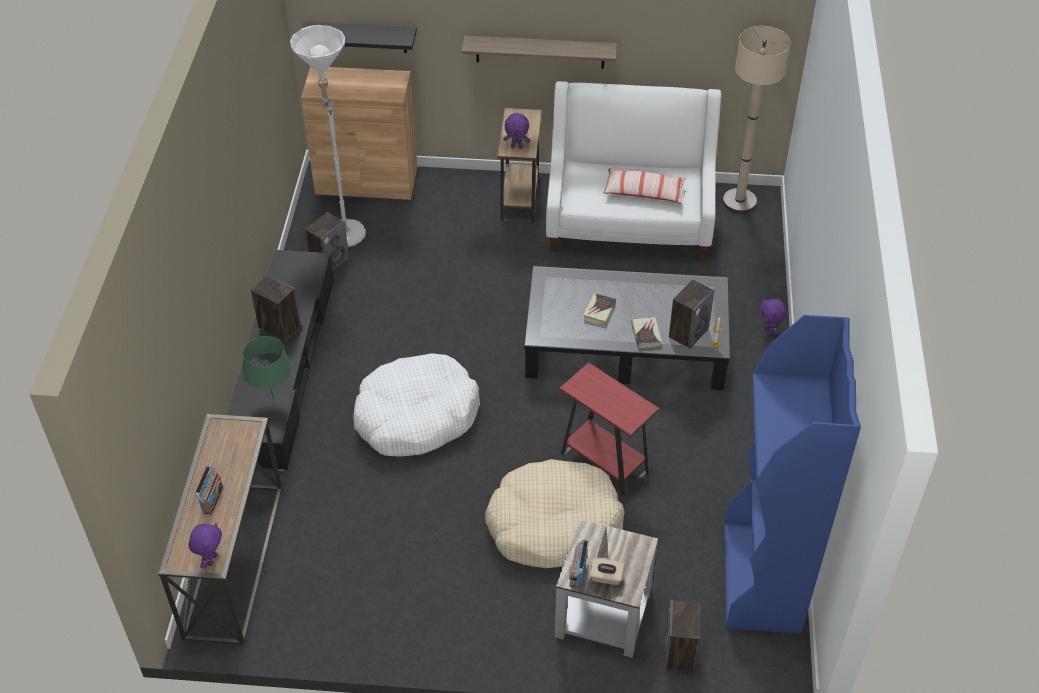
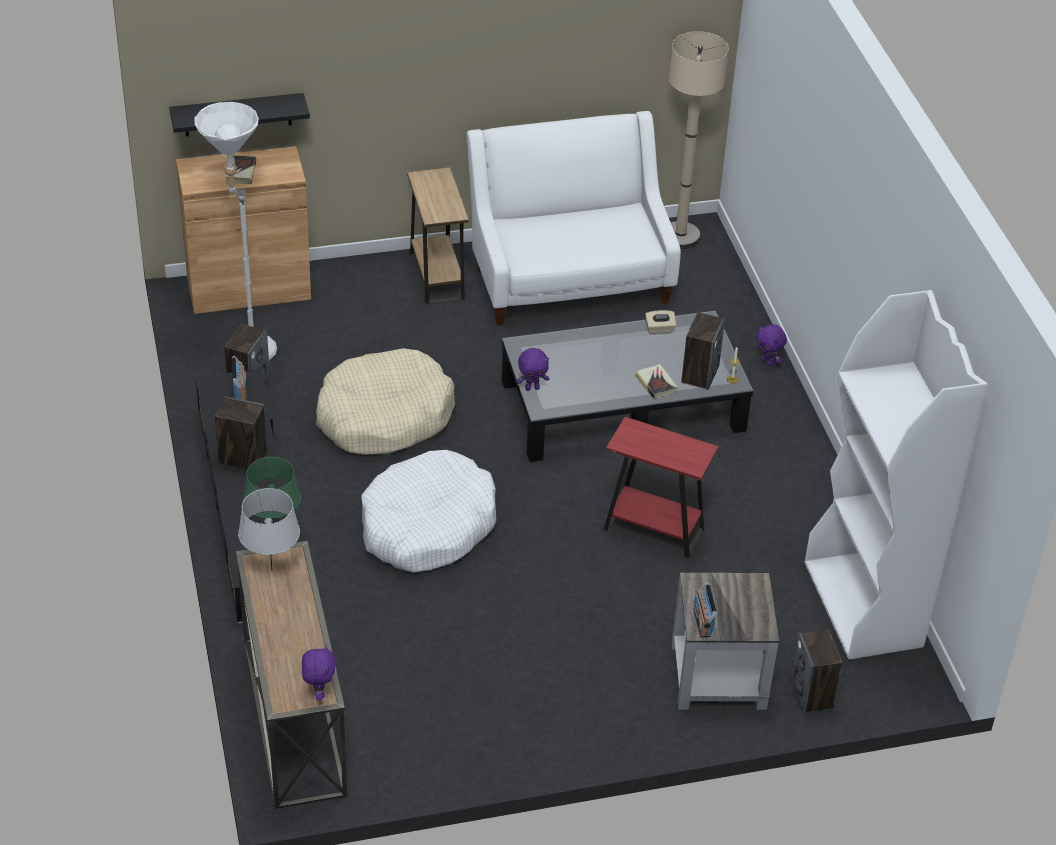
camera: 20 degrees left, 5 degrees down
(212, 499) = (288, 634): radio -> radio (240, 391)
(226, 438) = (271, 570): none -> grey table lamp
(517, 146) = (441, 211): purple plush toy -> purple plush toy (532, 388)
(540, 52) = (446, 99): shelf -> none
(553, 524) = (627, 601): beige dog bed -> beige dog bed (384, 417)
(599, 311) = (596, 370): book -> book (241, 172)
(606, 577) = (734, 621): beige tissue box -> beige tissue box (660, 329)
(644, 192) = (593, 238): pillow -> none
(762, 579) = (864, 605): blue bookcase -> white bookcase

